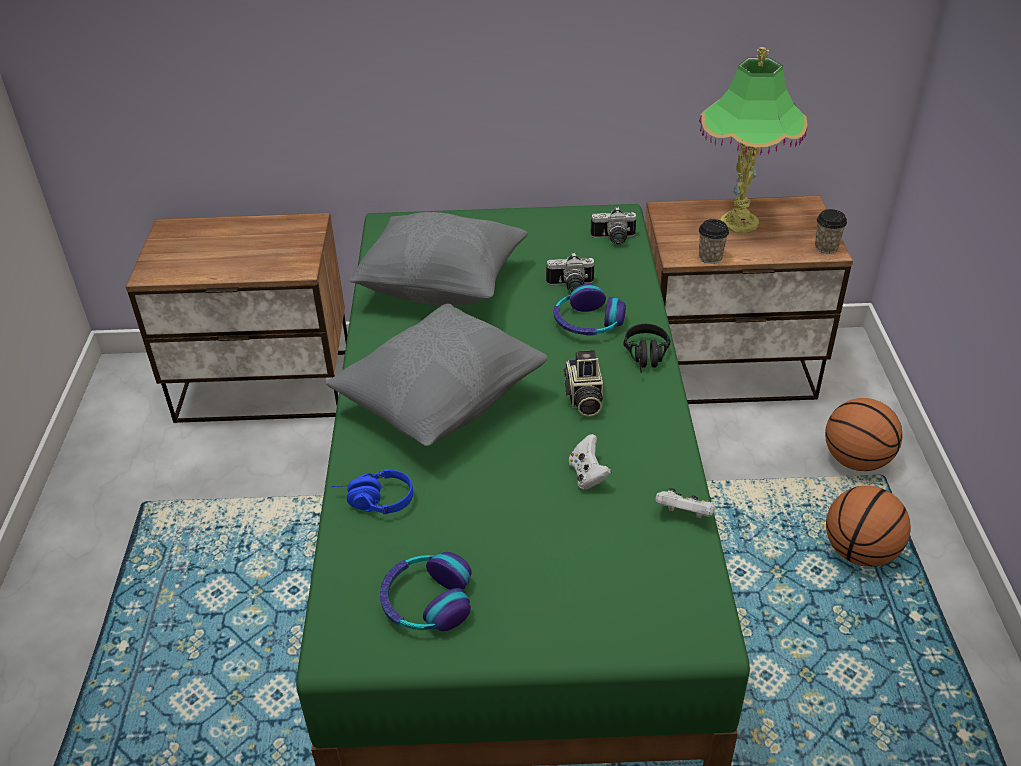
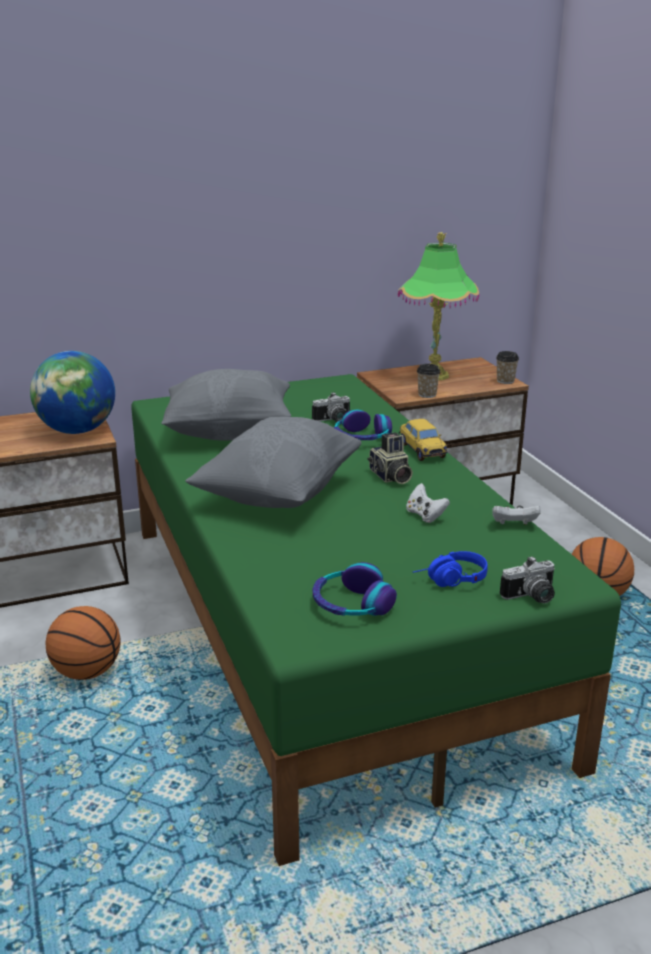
camera: 20 degrees left, 15 degrees down
(286, 254) = (77, 431): none -> globe
(373, 502) = (263, 557): blue headphones -> blue headphones (450, 581)
(613, 239) = (348, 393): camera -> camera (532, 597)
(647, 358) = (422, 450): black headphones -> toy car
(856, 460) = (561, 543): basketball -> basketball (87, 672)

